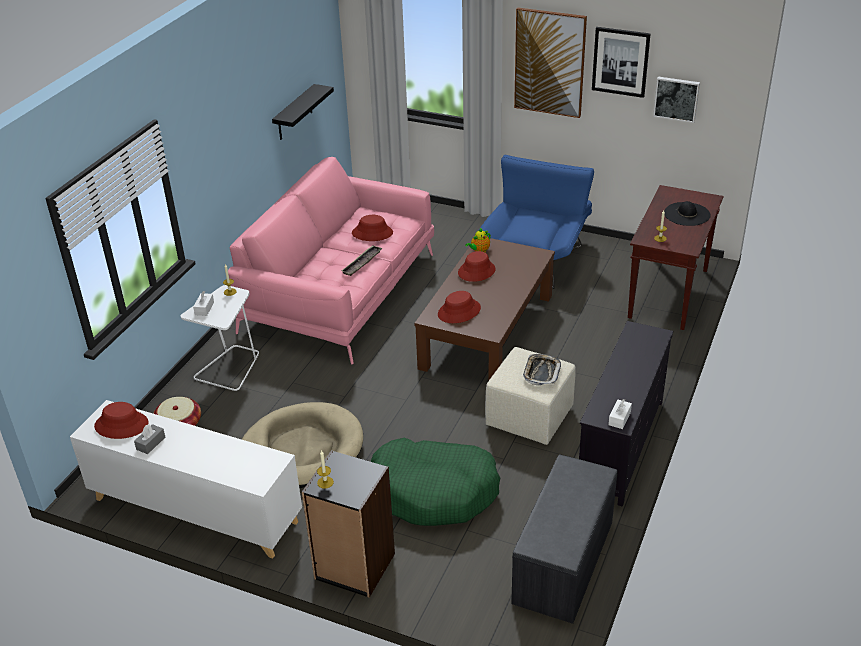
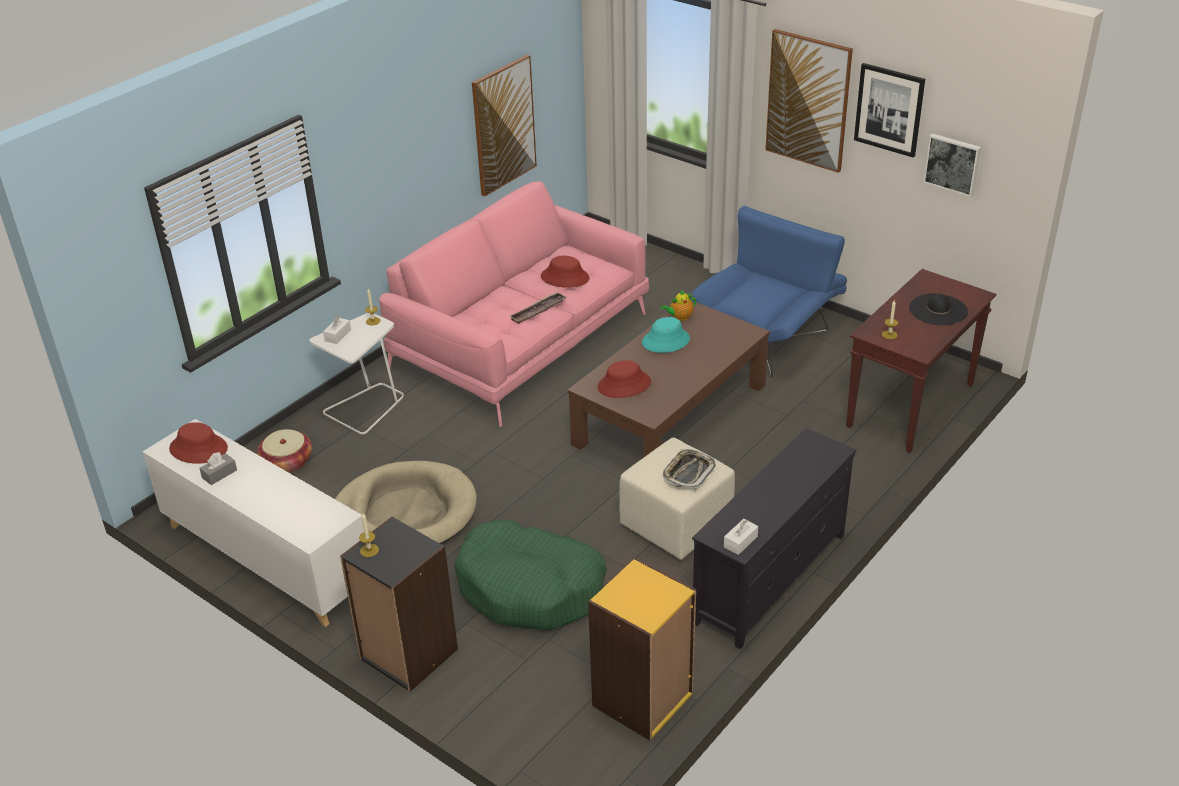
camera: 15 degrees right, 0 degrees up
(294, 113) = (503, 125): black shelf -> picture
(476, 271) = (665, 341): red hat -> turquoise hat
(564, 563) = (643, 700): grey bench -> yellow bookcase

